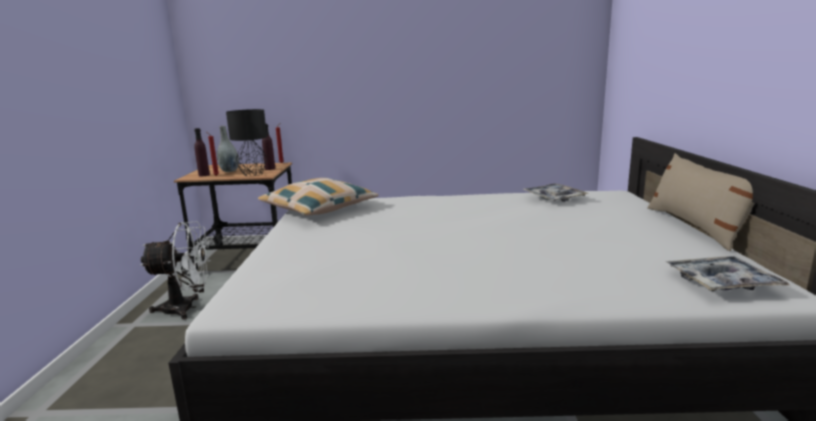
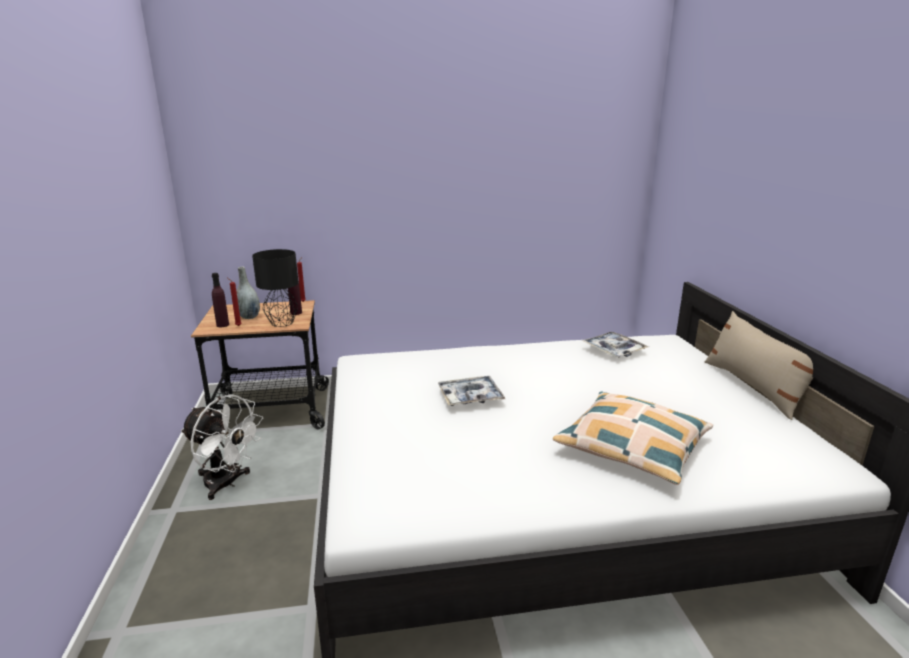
camera: 10 degrees left, 5 degrees up
(187, 308) = (227, 484): white fan -> white fan turned 45 degrees clockwise
(318, 208) = (374, 369): pillow -> pillow (632, 447)
(721, 282) = (794, 461): tray -> tray (470, 397)

